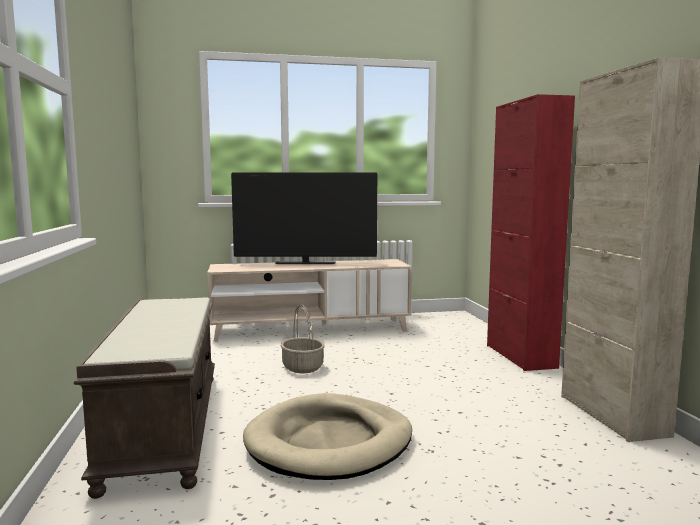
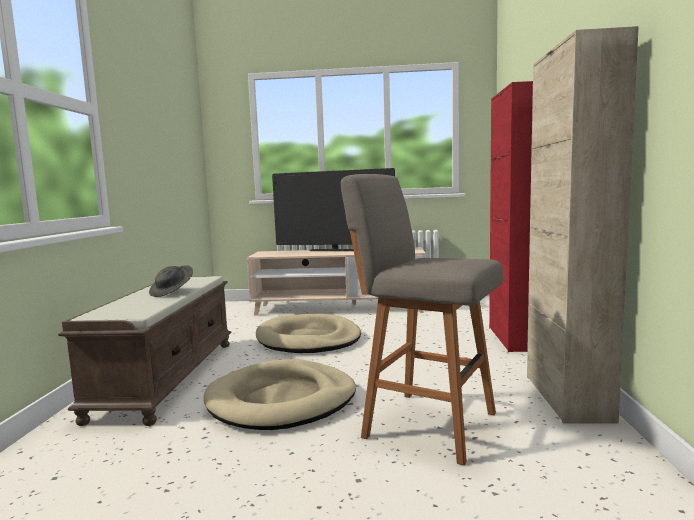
camera: 15 degrees right, 0 degrees up
(175, 320) = (172, 292): none -> grey hat
(303, 367) = (308, 339): basket -> beige dog bed
(502, 454) = (425, 423): none -> grey stool

